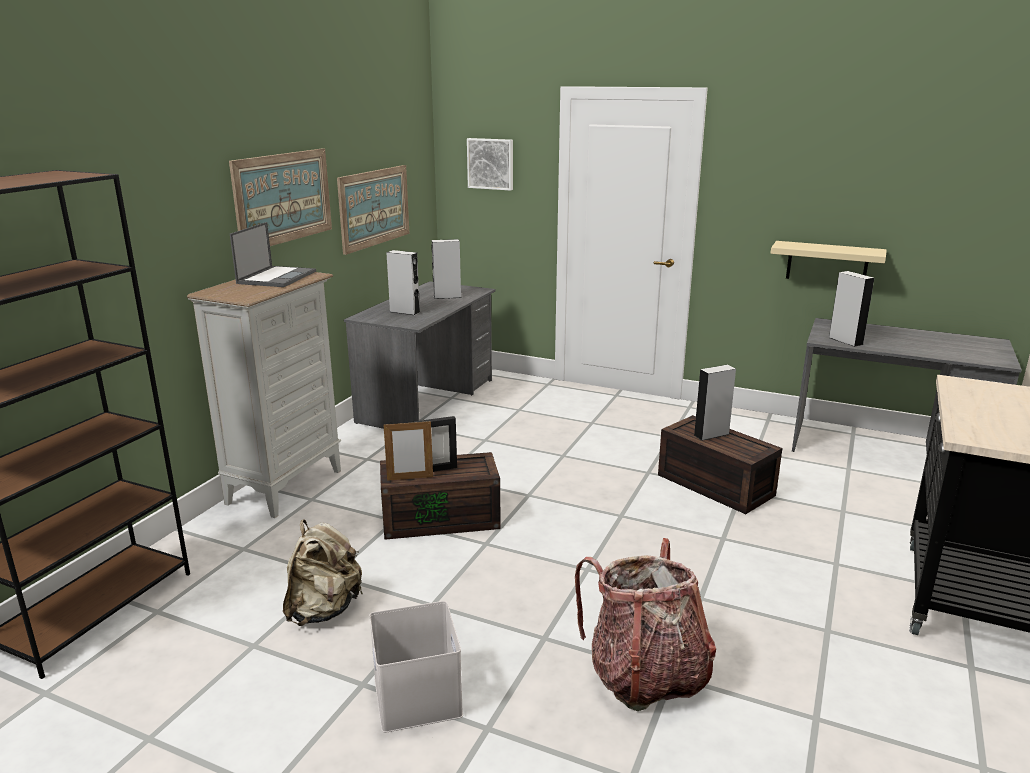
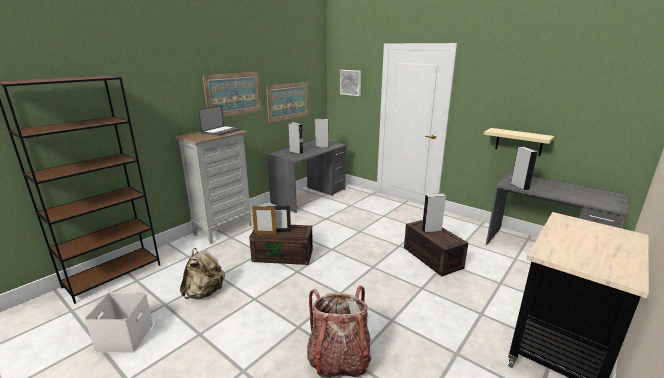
camera: 15 degrees right, 0 degrees up
(419, 697) = (221, 346): white storage box -> white storage box (126, 337)

